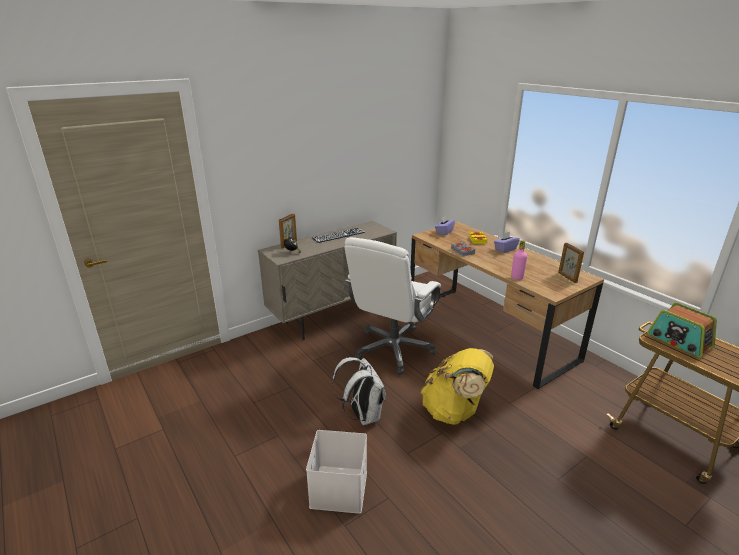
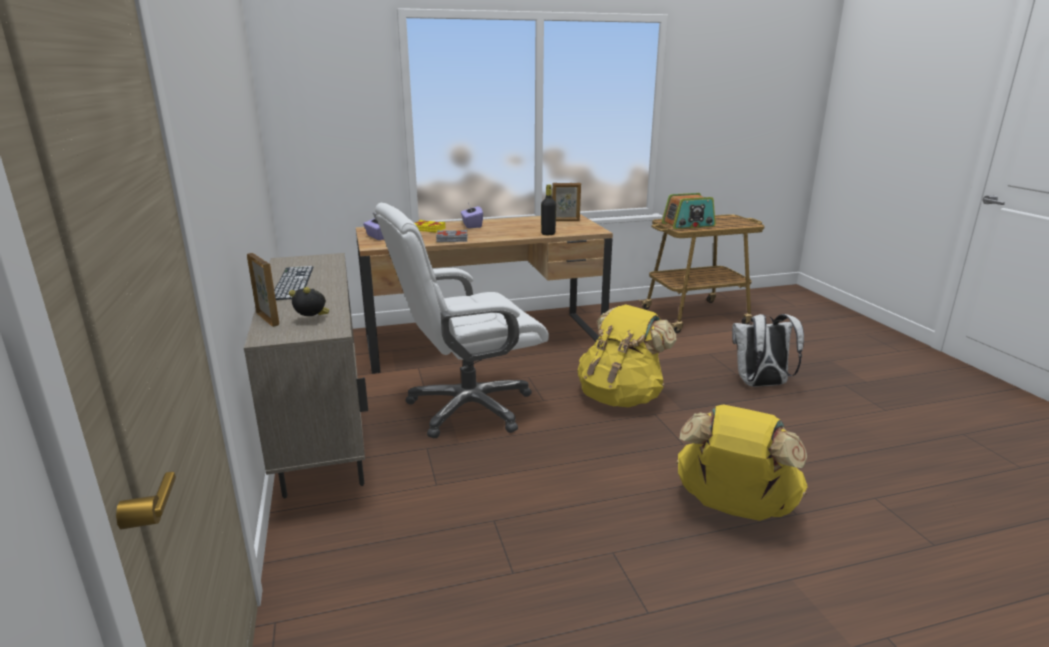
camera: 70 degrees left, 5 degrees down
(338, 487) = (733, 508): white storage box -> yellow backpack
(362, 415) = (600, 462): white backpack -> white backpack (760, 384)
(393, 350) = (468, 408): white office chair -> white office chair turned 105 degrees clockwise
(517, 277) = (548, 234): pink bottle -> black bottle

